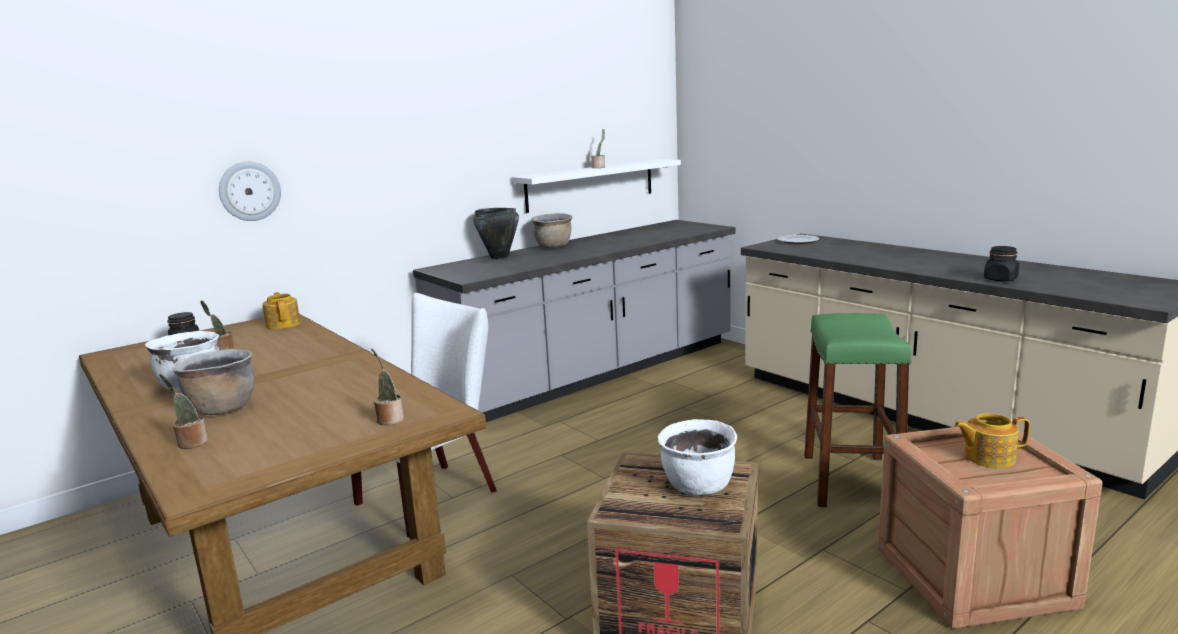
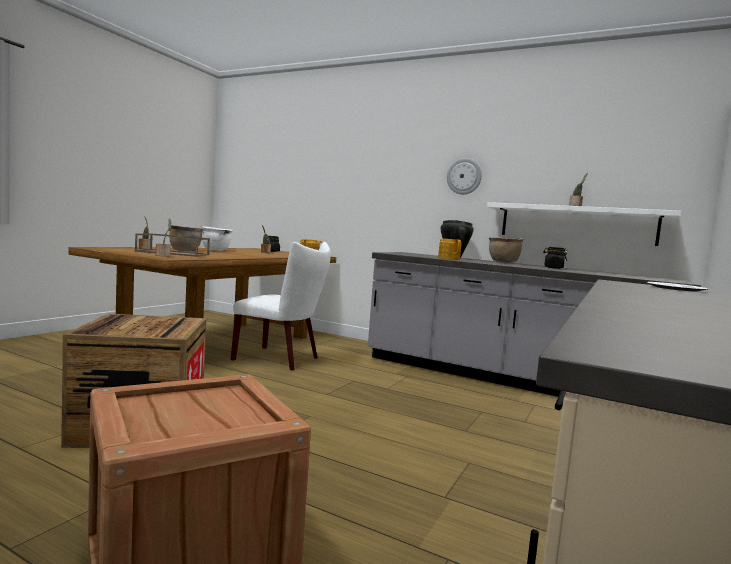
camera: 65 degrees right, 10 degrees down
(249, 191) = (331, 188): wall clock -> wall clock (464, 176)
(314, 414) = (174, 253): none -> brown tray
(698, 487) = (145, 328): white cooking pot -> none
(850, 480) = (389, 493): green stool -> none
(988, 457) = (202, 413): teapot -> teapot (448, 258)
(1000, 279) = (626, 312): black jar -> black jar (553, 268)

